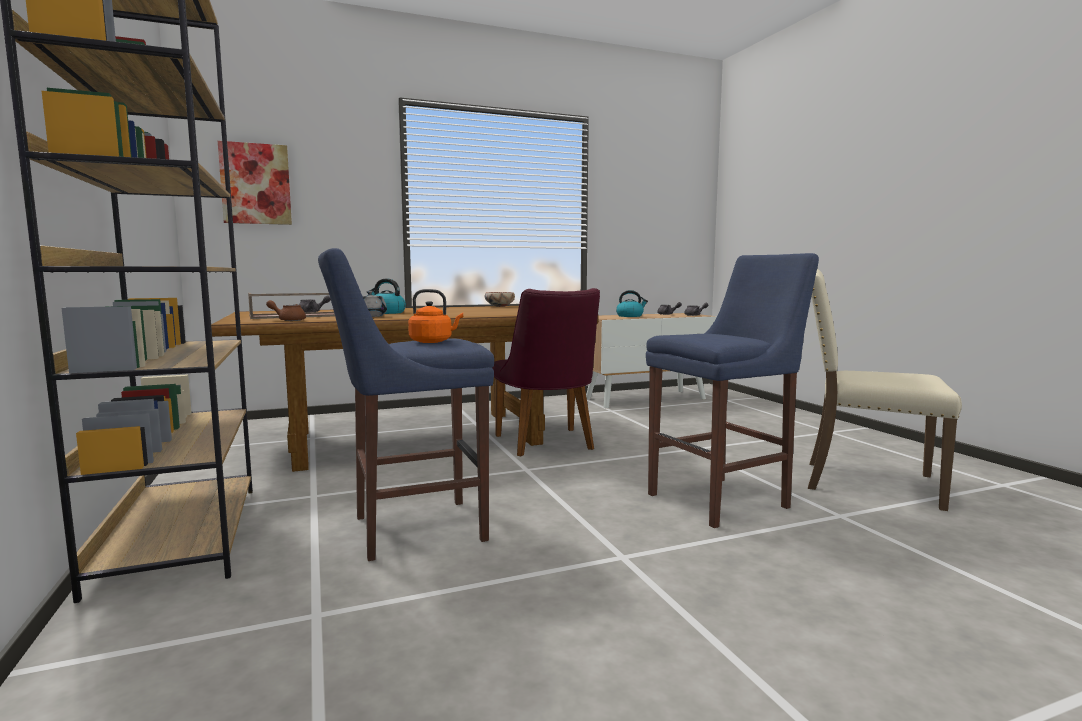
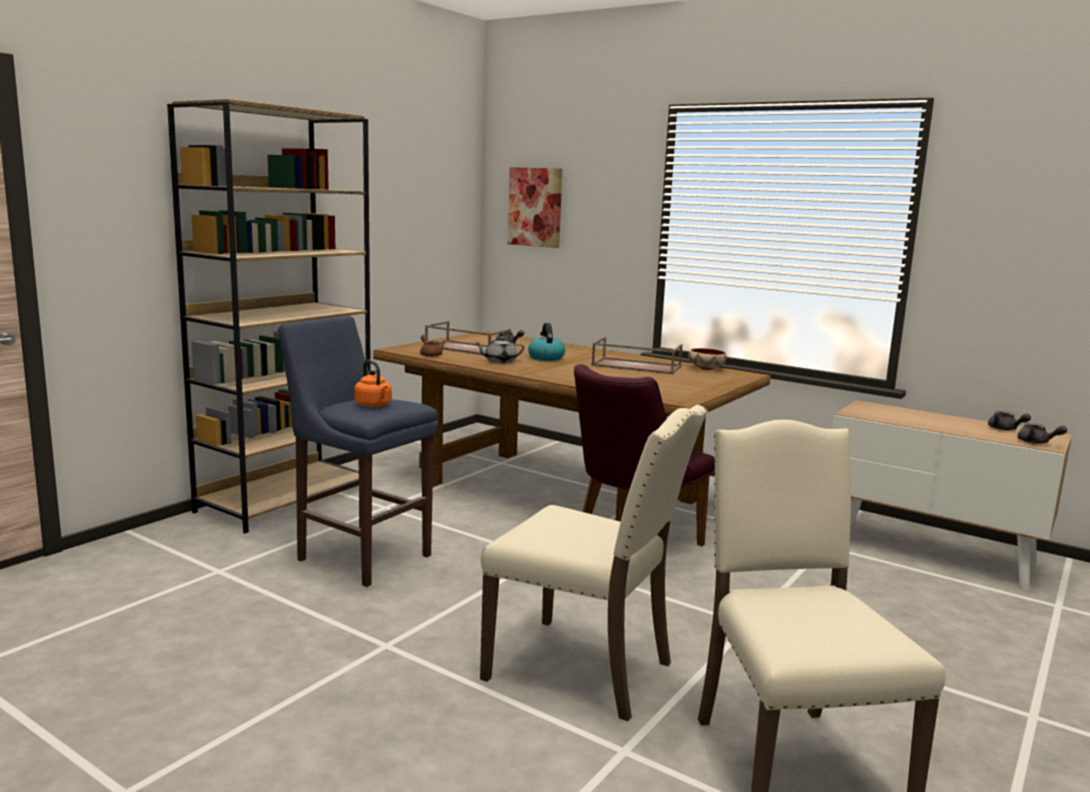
camera: 55 degrees right, 5 degrees up
(462, 309) = (635, 366): none -> brown tray
(630, 316) = (916, 418): kettle -> none
(723, 500) = (584, 670): blue stool -> beige chair

